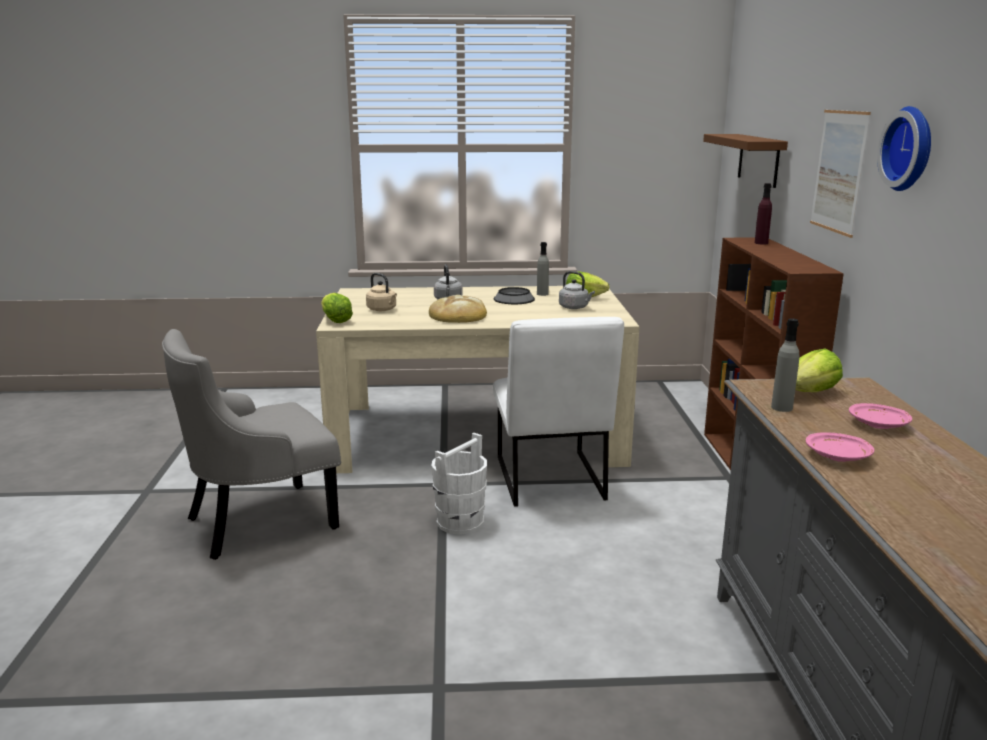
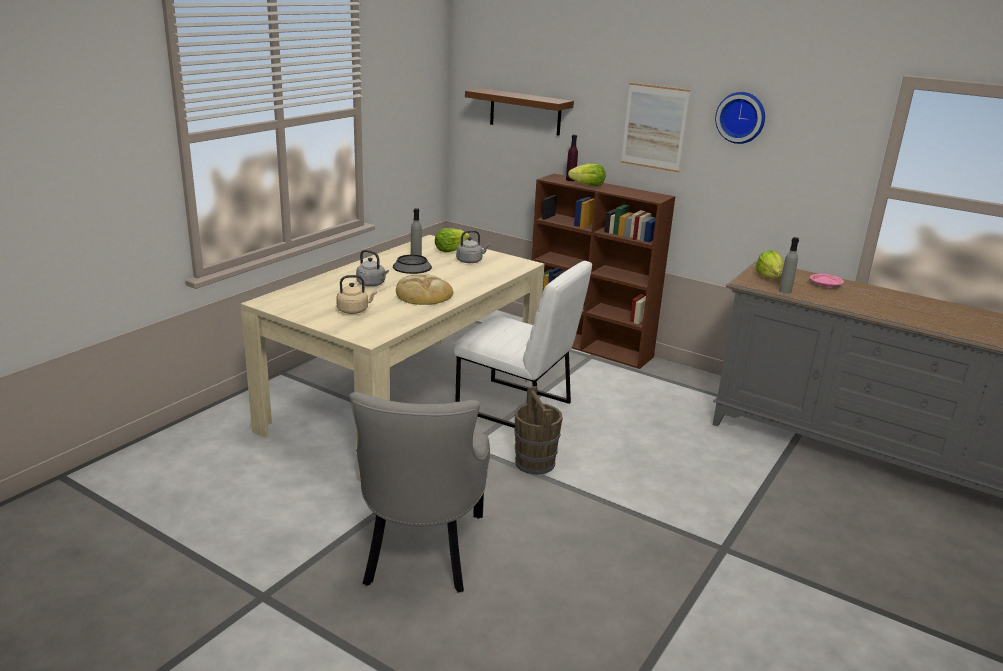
camera: 55 degrees left, 5 degrees up
(336, 321) = (355, 334): lettuce -> lettuce (588, 186)
(460, 522) = (534, 463): white bucket -> brown bucket
(838, 457) = (858, 307): pink plate -> none

